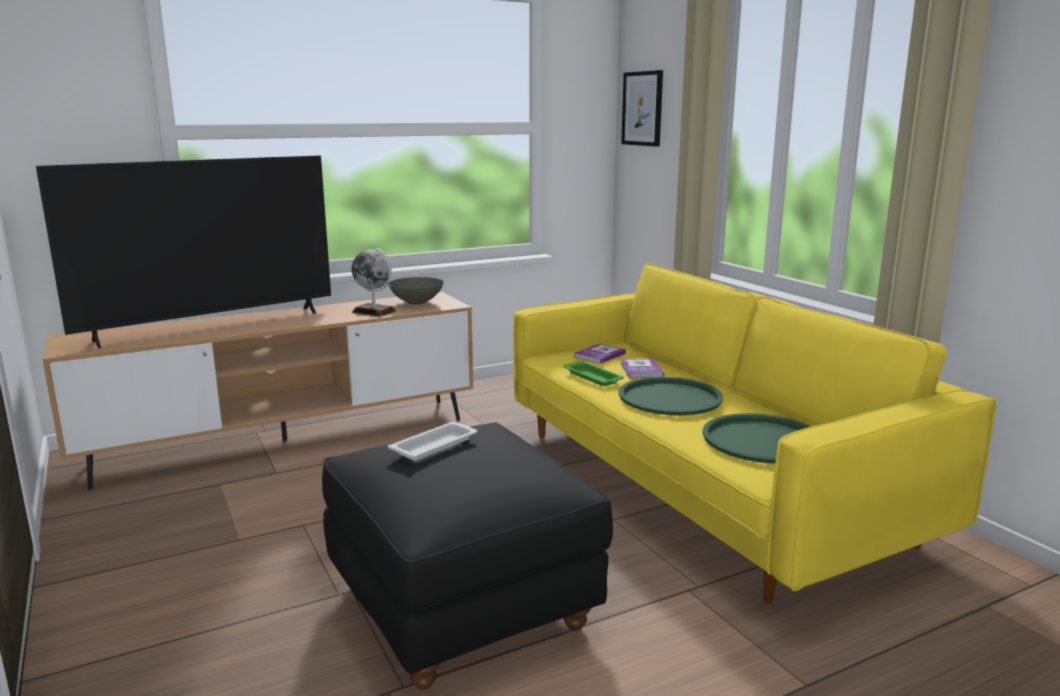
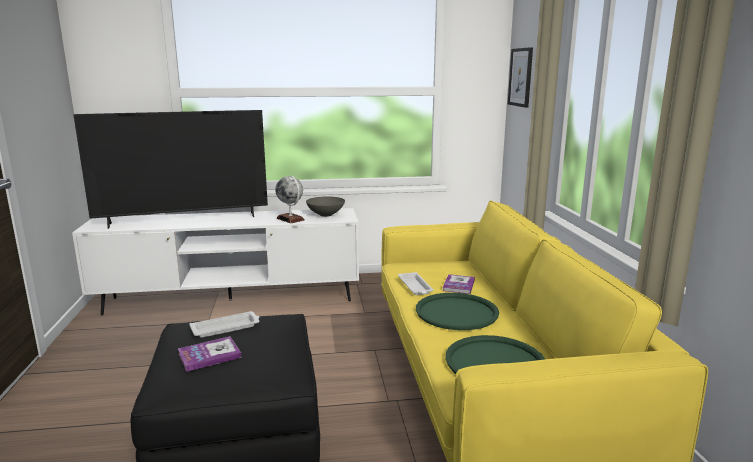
camera: 20 degrees right, 0 degrees up
(285, 441) = (230, 300): brown tv stand -> white tv stand
(593, 378) = (415, 287): green tray -> white tray
(599, 355) = (439, 268): book -> book (209, 355)

